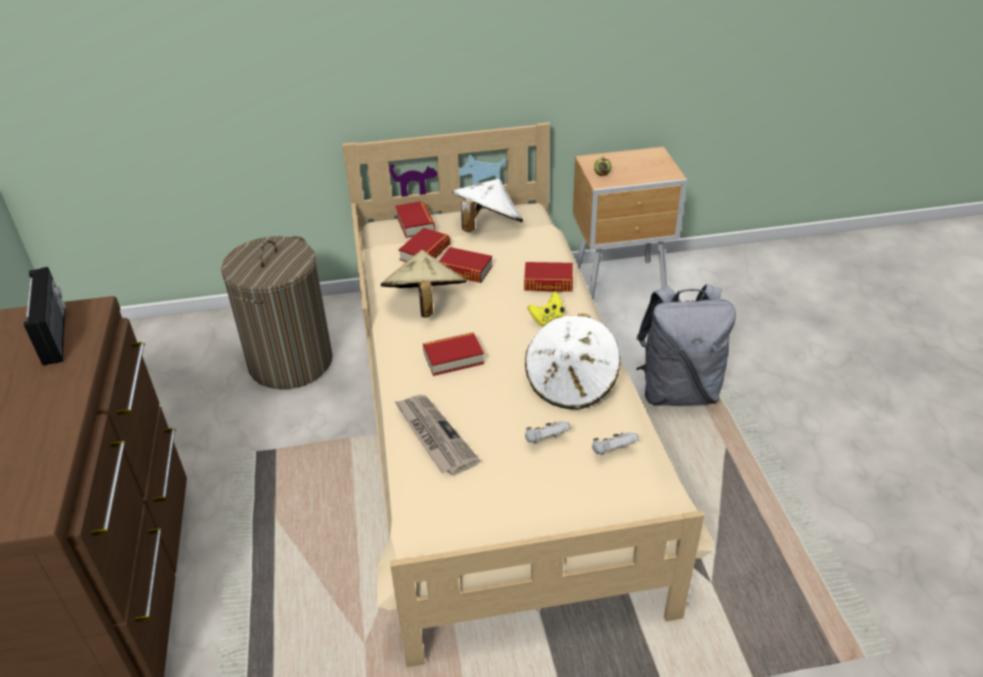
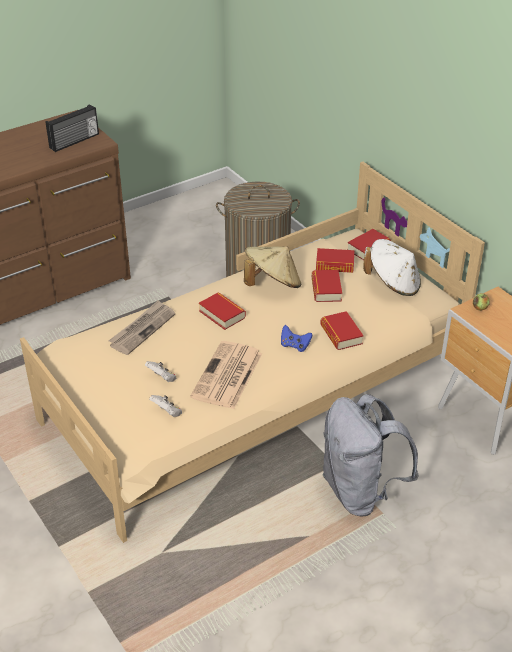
camera: 65 degrees right, 0 degrees up
(547, 318) = (295, 345): yellow game controller -> blue game controller
(571, 383) = (227, 376): white hat -> newspaper

